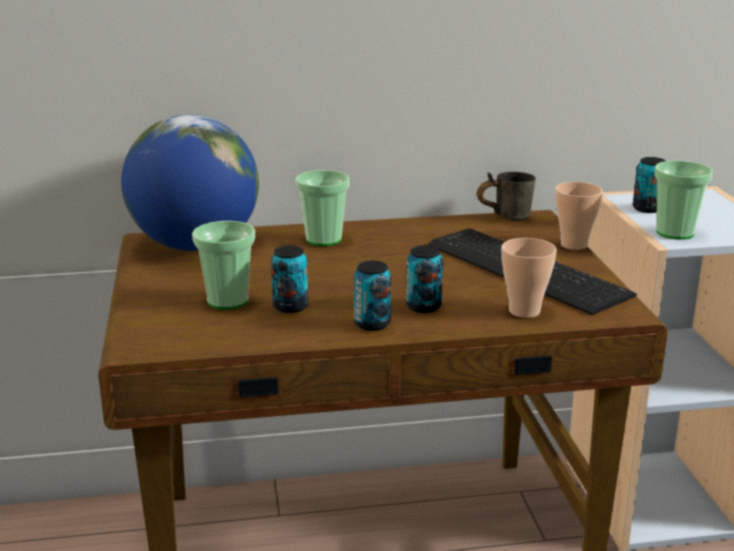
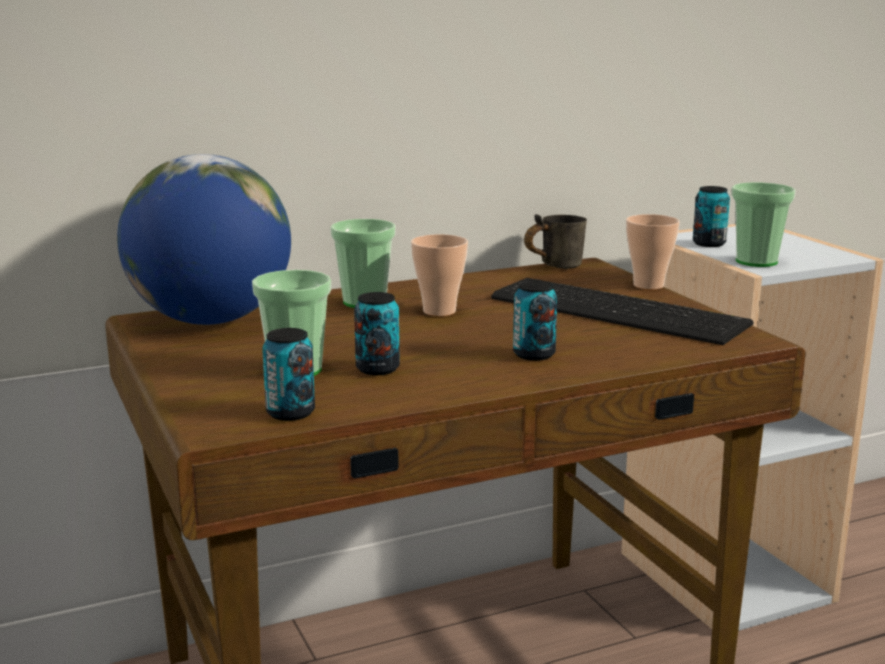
camera: 15 degrees left, 5 degrees down
(372, 324) = (488, 376): can -> can (290, 413)
(524, 311) = (648, 348): cup -> cup (439, 311)

